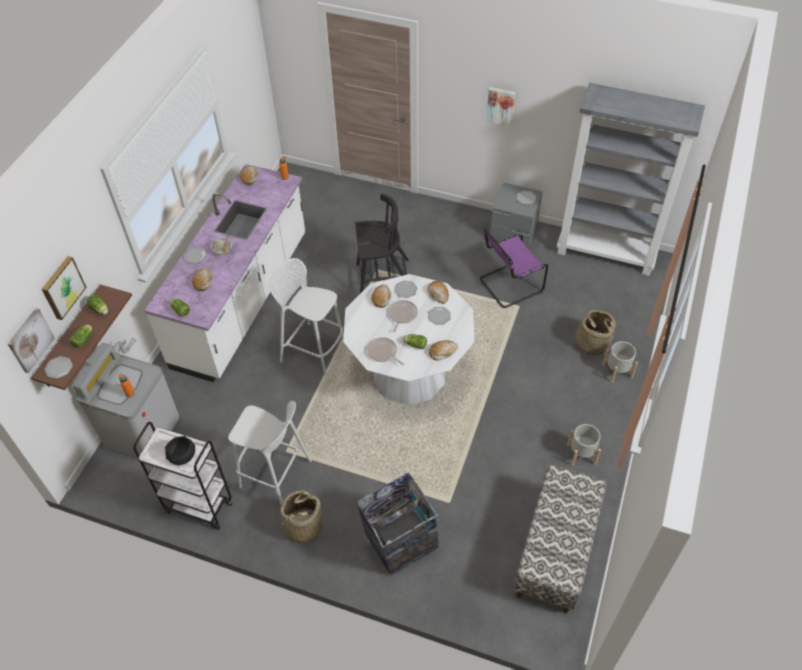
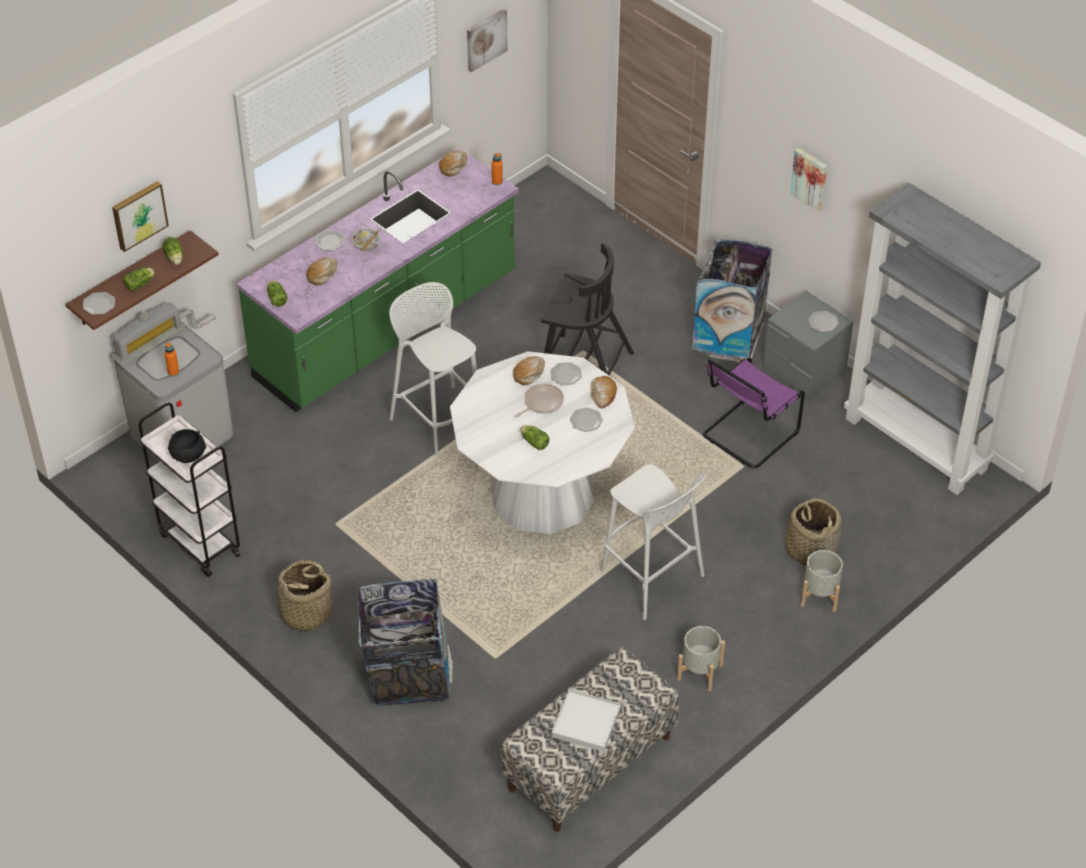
camera: 25 degrees right, 5 degrees down
(30, 340) = (79, 259): picture -> picture (485, 39)
(242, 300) = (387, 328): white counter -> green counter
(276, 477) = (306, 548): white stool -> white stool (650, 578)
(383, 353) = (490, 437): frying pan -> none
(442, 352) = (562, 463): bread -> none
(457, 227) = (728, 335): none -> trash can
(508, 285) = (747, 435): purple chair -> purple chair turned 45 degrees counterclockwise
(563, 531) = (586, 722): none -> white tray

